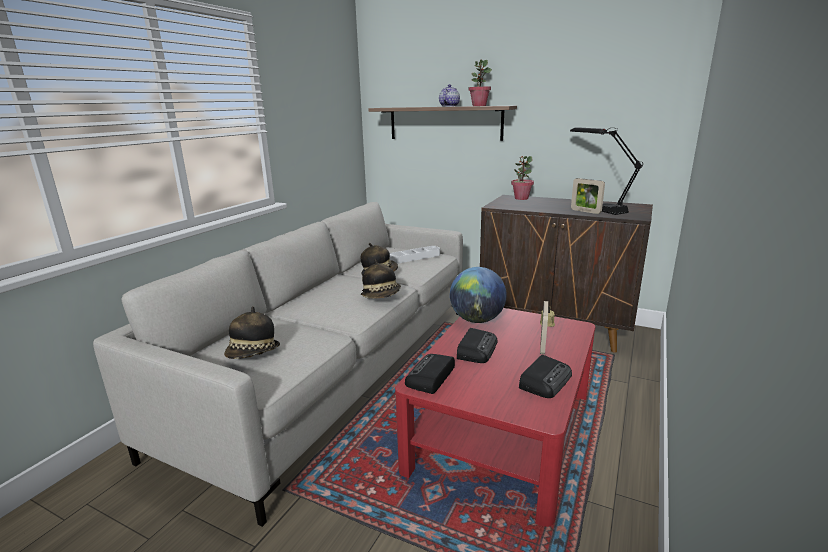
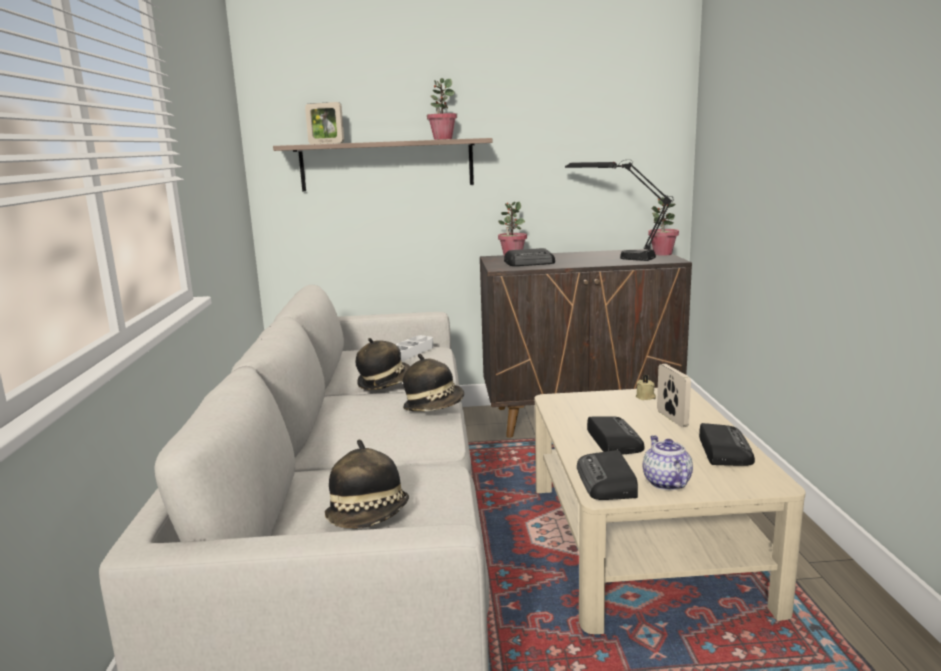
camera: 30 degrees left, 5 degrees down
(449, 106) = (399, 140): teapot -> teapot (665, 482)
(477, 320) = (567, 411): globe -> none
(501, 429) = (642, 542): red coffee table -> beige coffee table
(523, 205) = (530, 263): none -> radio
(585, 211) = (612, 261): picture frame -> picture frame (326, 143)
(641, 210) = (662, 254): none -> potted plant

